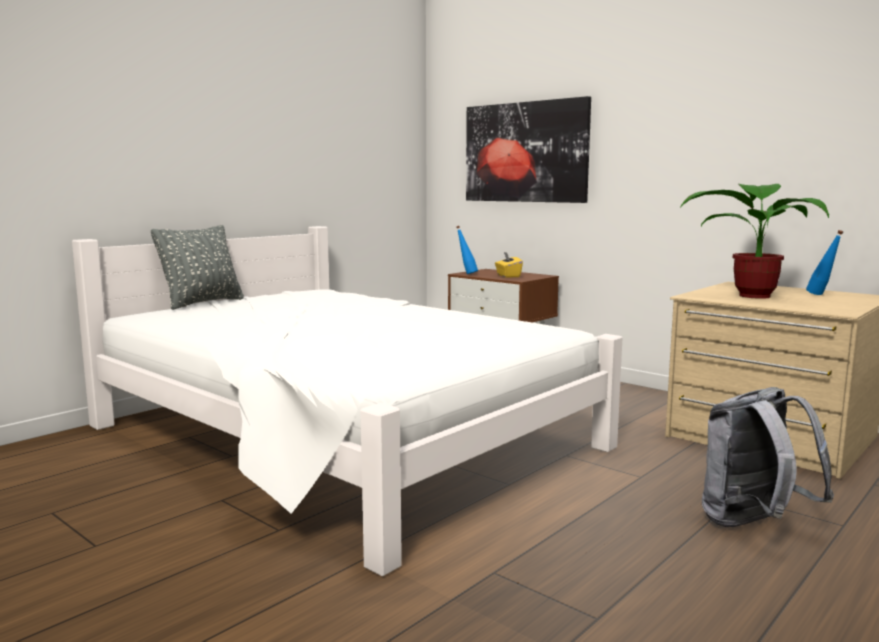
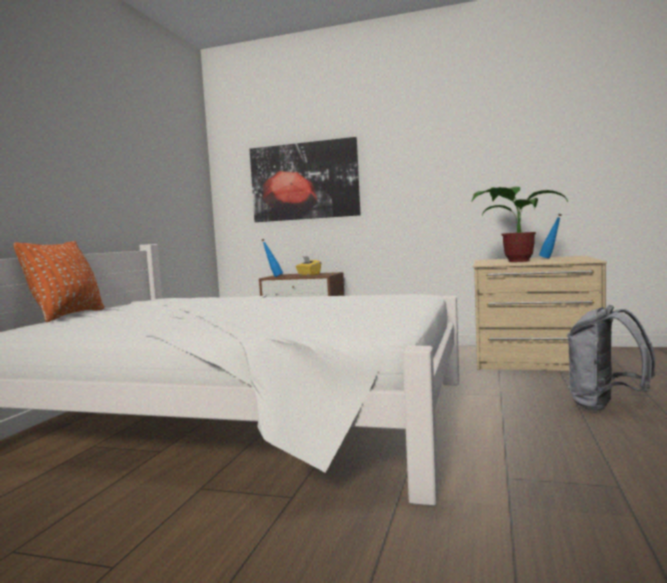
camera: 25 degrees left, 5 degrees down
(202, 303) = (67, 316): grey pillow -> orange pillow

